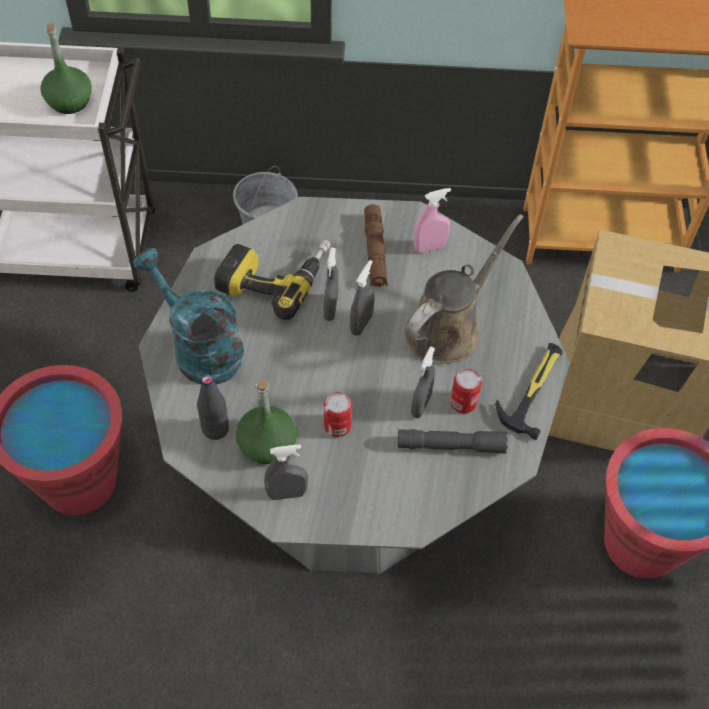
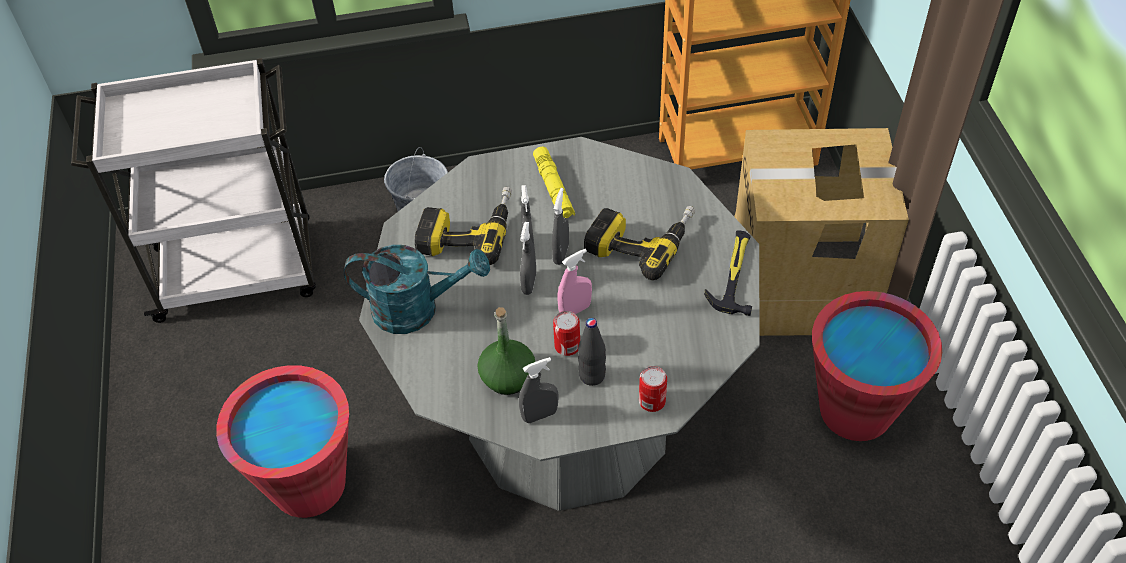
camera: 10 degrees left, 5 degrees down
(69, 101) = (223, 118): green bottle -> none
(199, 348) = (417, 309): turquoise watering can -> turquoise watering can turned 150 degrees clockwise
(215, 429) = (455, 375): black bottle -> black bottle (592, 376)
(375, 252) = (553, 189): brown flashlight -> yellow flashlight
(421, 405) = (637, 310): grey spray bottle -> grey spray bottle (529, 283)
(429, 247) = (602, 174): pink spray bottle -> pink spray bottle (575, 310)
(448, 329) = (641, 240): brown watering can -> power drill
(451, 445) = (675, 338): grey flashlight -> none
(463, 402) = (675, 299): can -> can (652, 401)

